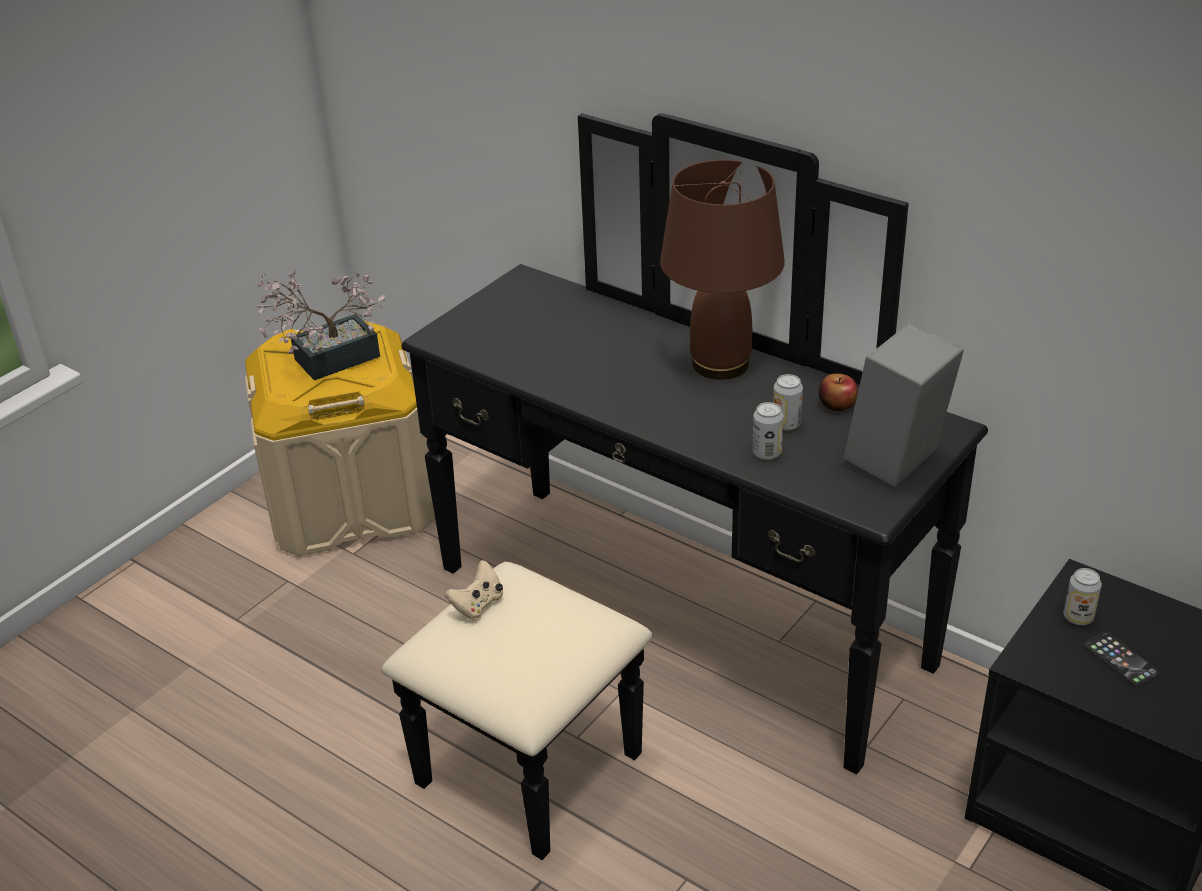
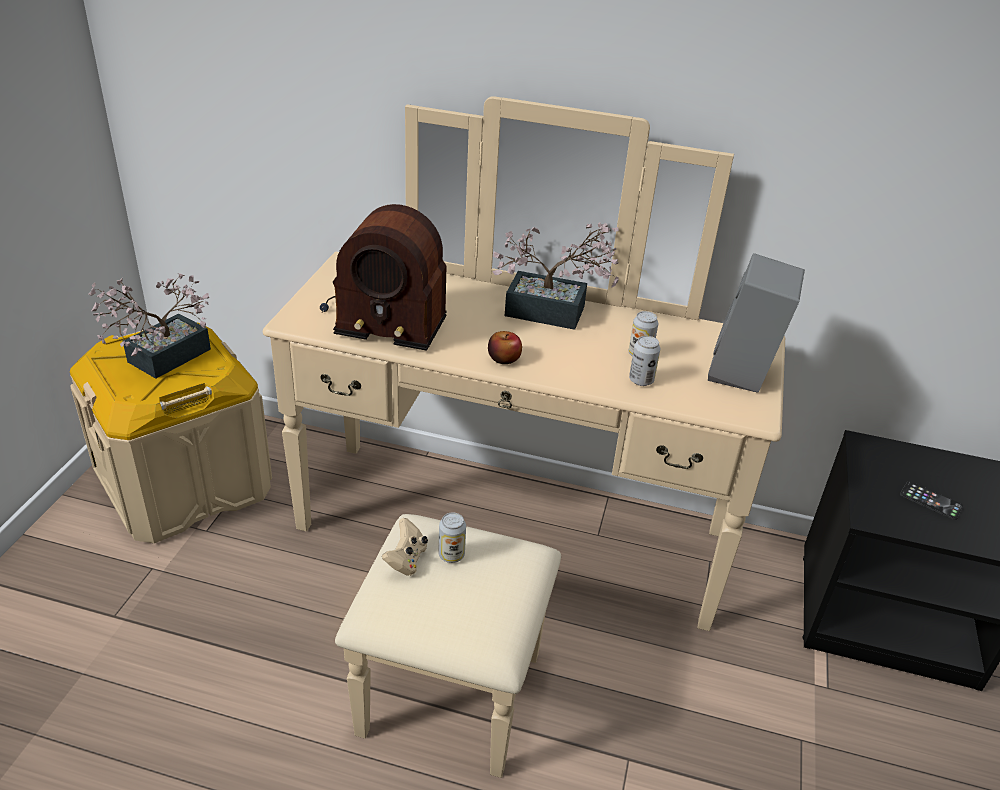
camera: 25 degrees left, 0 degrees up
(531, 339) = (383, 312): none -> radio
(649, 648) = (502, 562): black dresser -> beige dresser
(719, 364) = (554, 313): brown table lamp -> potted plant
(837, 404) = (667, 333): apple -> apple (504, 358)
(1078, 617) = (881, 474): can -> can (451, 555)

